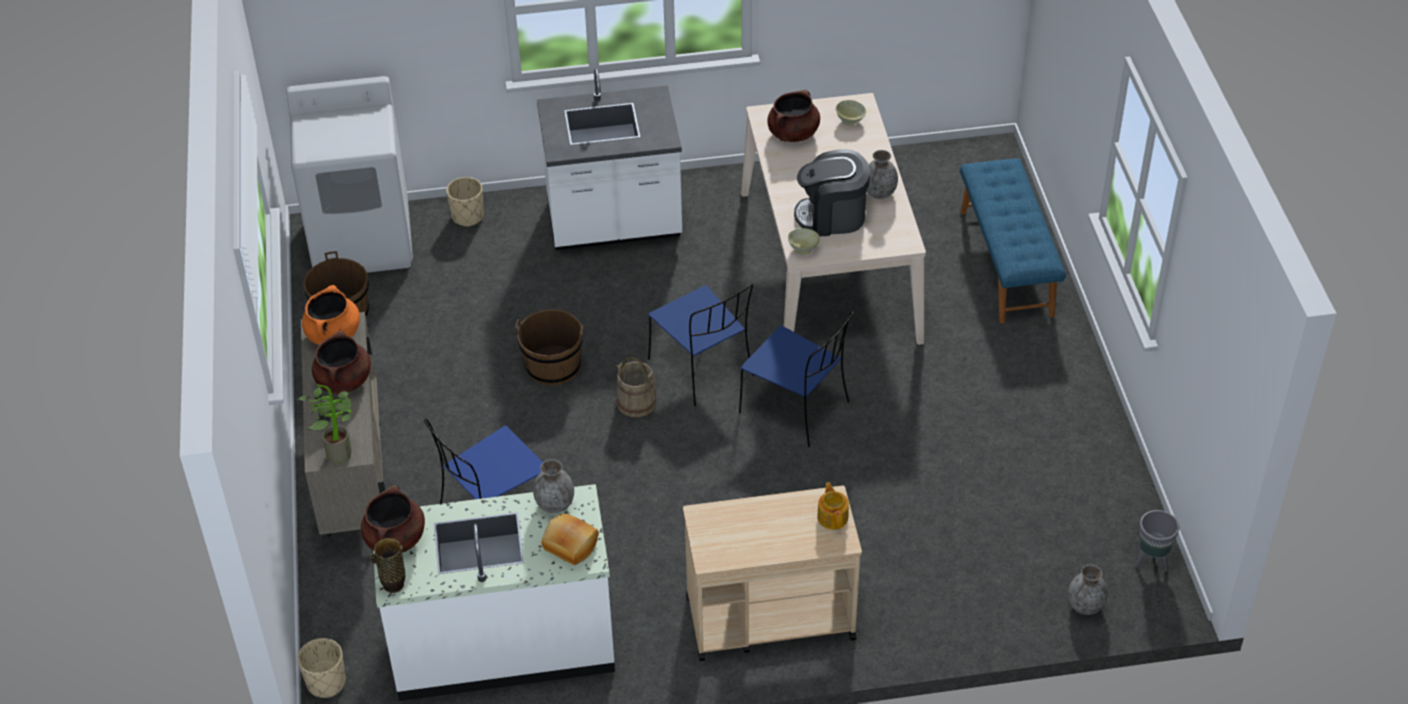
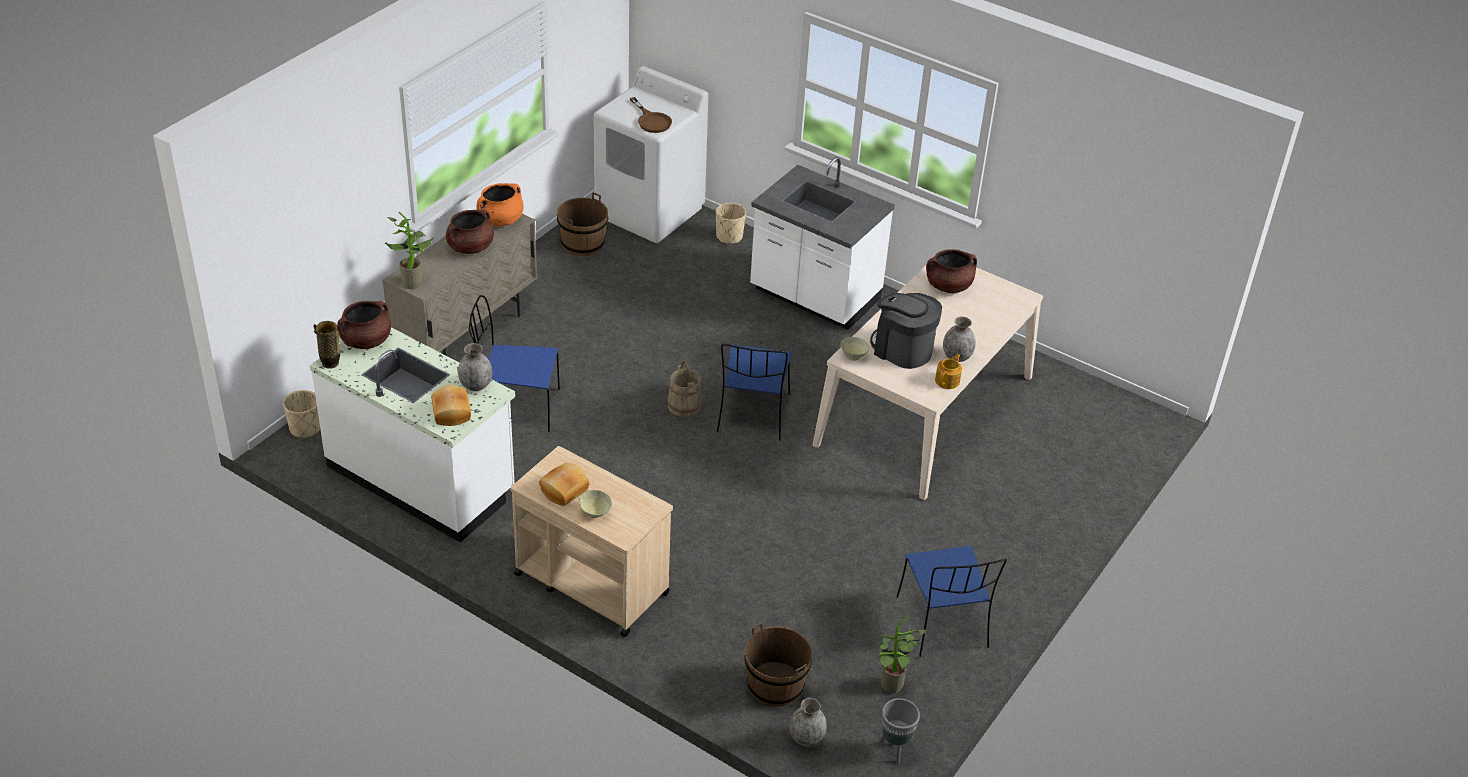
camera: 40 degrees right, 5 degrees down
(361, 139) = (651, 121): none -> brown frying pan
(553, 366) = (662, 351): brown bucket -> brown bucket (775, 685)
(742, 541) = (563, 490): none -> bread
(797, 408) = (781, 479): blue chair -> blue chair (943, 624)
(833, 517) = (638, 518): teapot -> teapot (948, 381)
(850, 121) = (1001, 302): beige bowl -> beige bowl (595, 513)
(1007, 262) = (1059, 491): blue bench -> none
(1091, 515) = (892, 687): none -> potted plant

